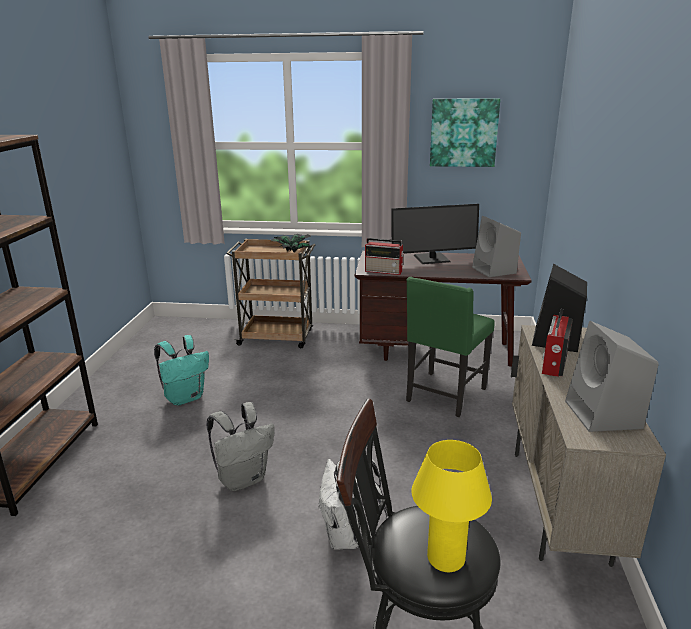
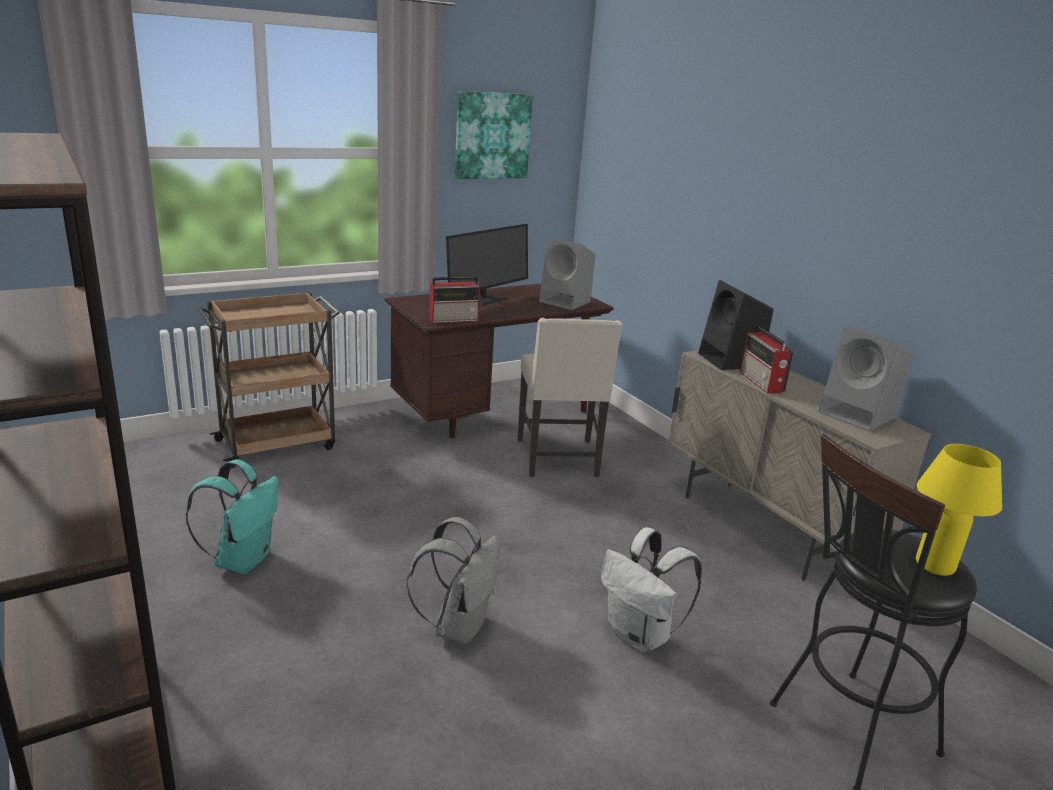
camera: 40 degrees left, 0 degrees up
(292, 251) = (300, 311): potted plant -> none
(444, 395) = (559, 459): green chair -> beige chair

